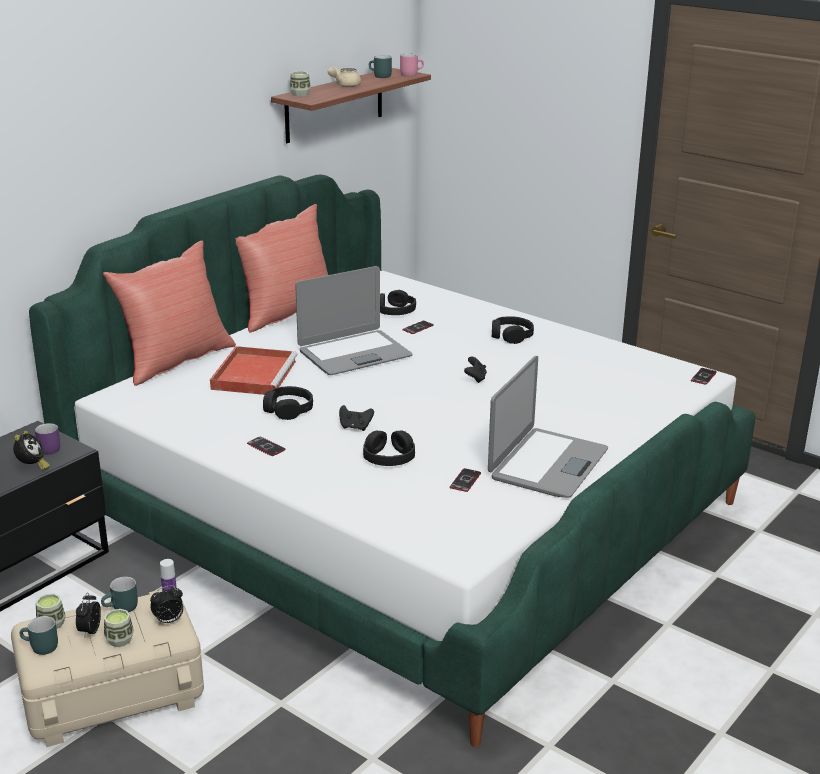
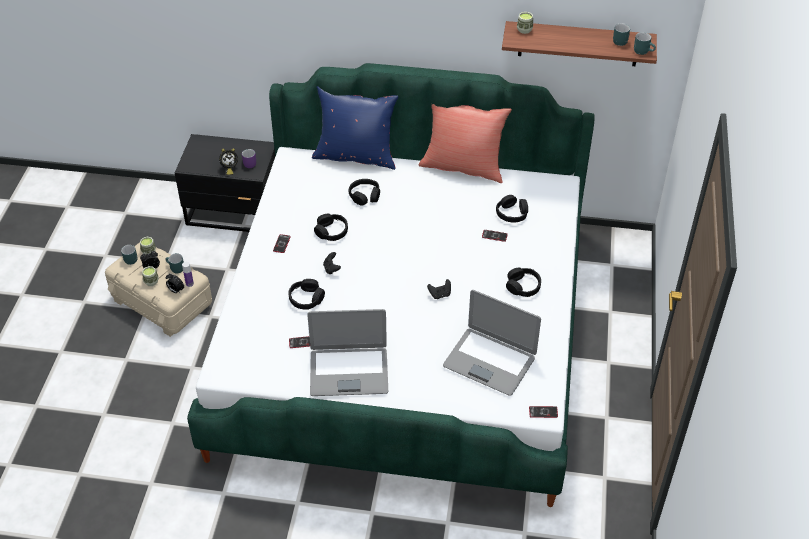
camera: 60 degrees right, 20 degrees up
(175, 360) = (356, 156): red pillow -> blue pillow
(254, 374) = (364, 196): red tray -> black headphones
(344, 85) = (571, 37): beige teapot -> none
(354, 354) = (428, 224): laptop -> laptop (489, 361)
(411, 74) = (643, 51): pink mug -> turquoise mug

